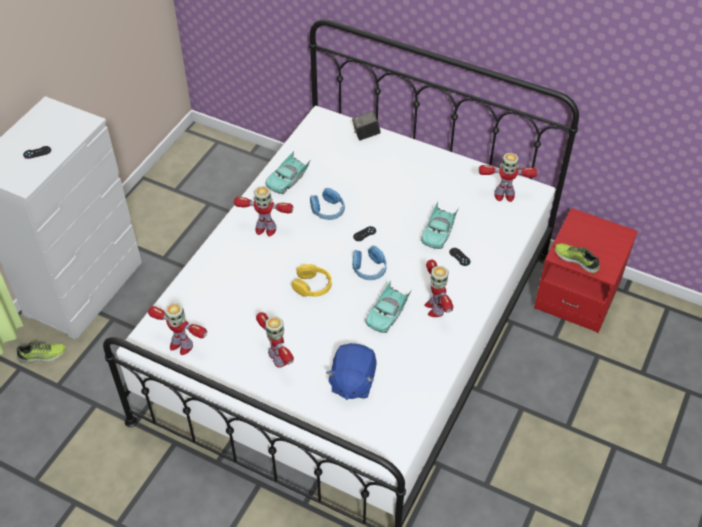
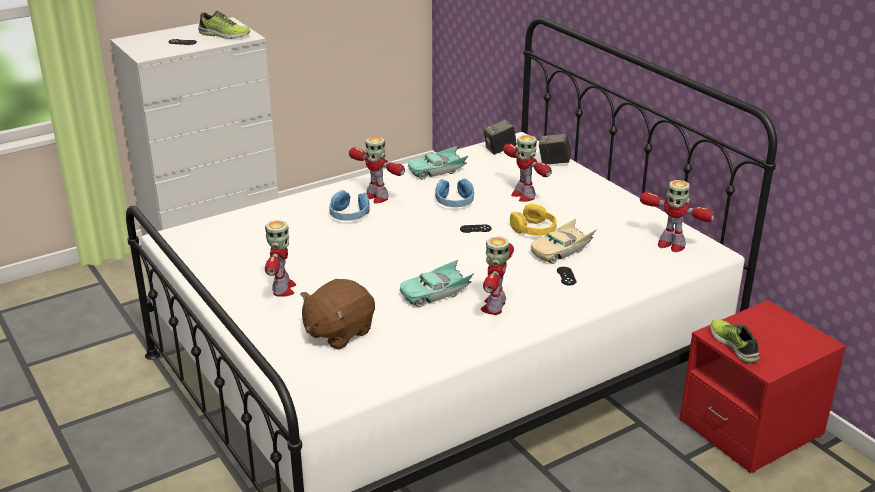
camera: 30 degrees right, 20 degrees down
(42, 356) = (129, 280): shoe -> shoe (224, 35)
(181, 345) = (202, 250): toy robot -> toy robot (523, 195)
(312, 286) = (378, 249): yellow headphones -> yellow headphones (534, 230)
(316, 135) = (499, 150): none -> camera
(352, 382) = (338, 332): blue plush toy -> brown plush toy
(369, 269) = (452, 255): blue headphones -> blue headphones (349, 215)
(438, 232) = (561, 251): turquoise toy car -> beige toy car

